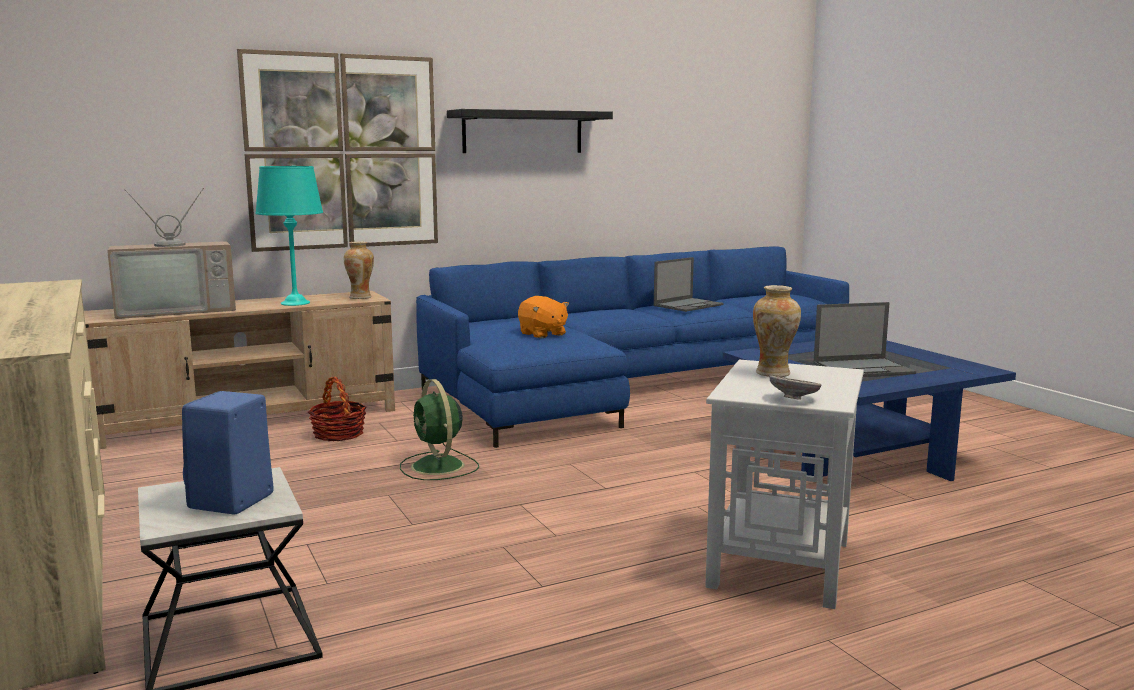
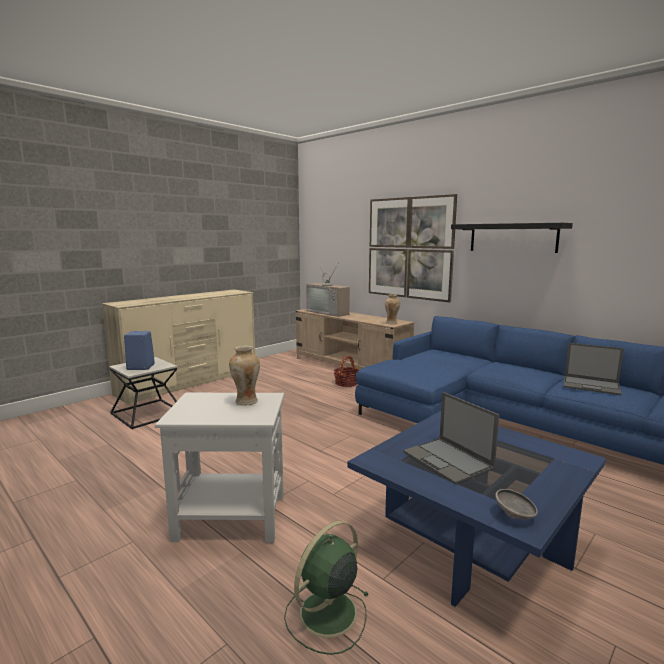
camera: 70 degrees right, 0 degrees up
(295, 303) = (364, 319): turquoise table lamp -> none
(438, 467) = (321, 408): green fan -> green fan (326, 614)
(542, 334) = (426, 365): orange plush toy -> none
(794, 399) = (183, 409): grey bowl -> grey bowl (515, 516)

